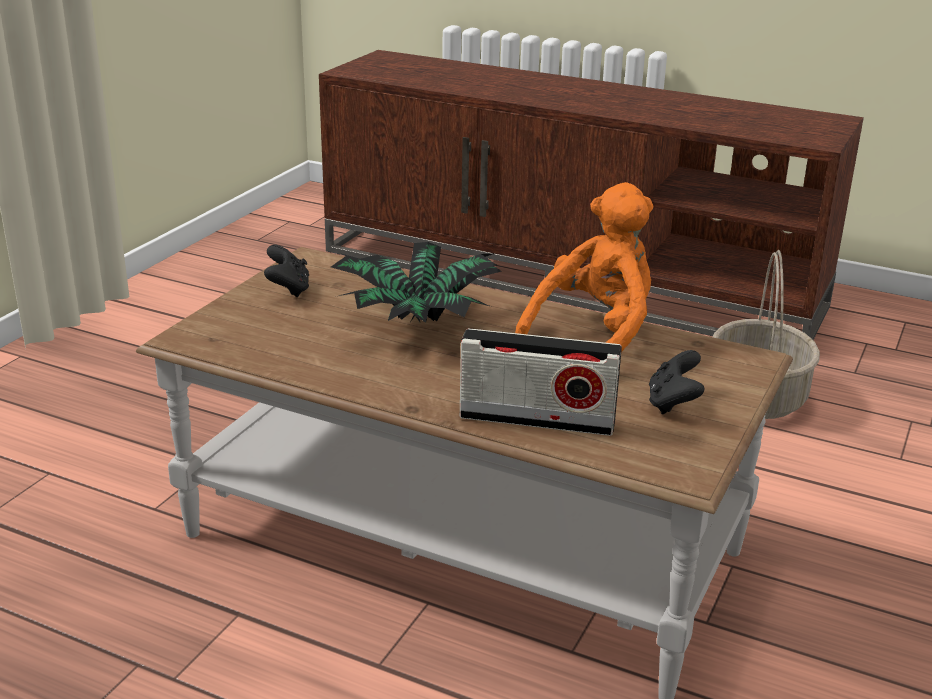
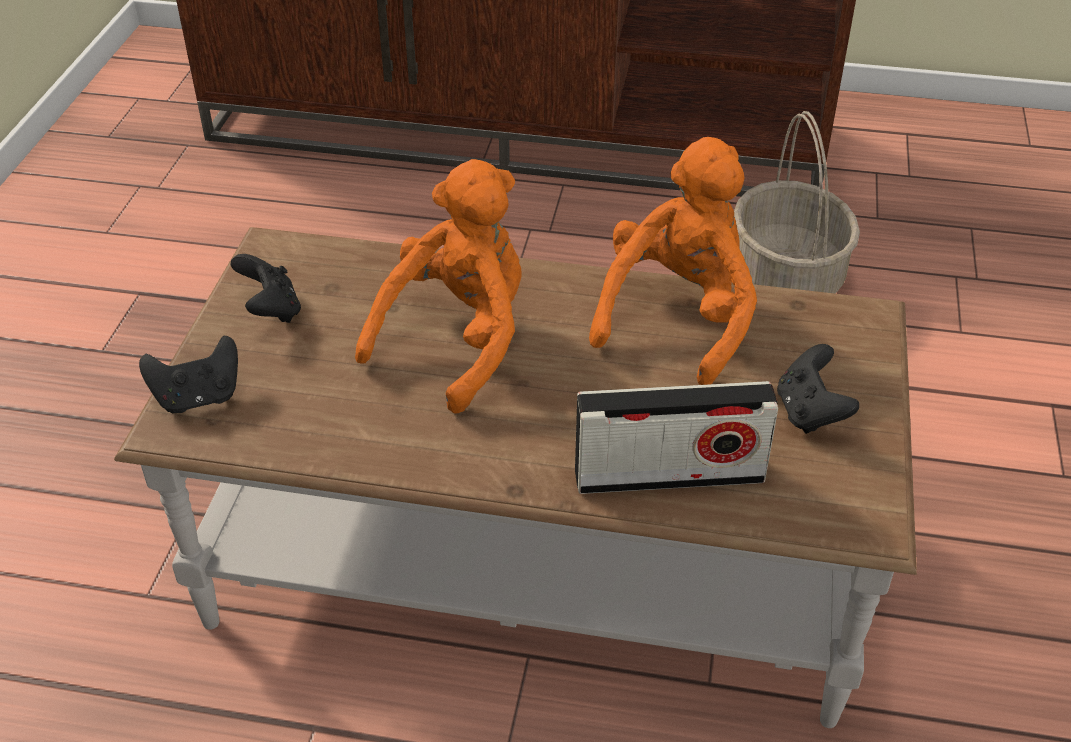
camera: 15 degrees left, 15 degrees up
(210, 326) = (198, 398): none -> black game controller
(416, 324) = (458, 340): potted plant -> orange plush toy

